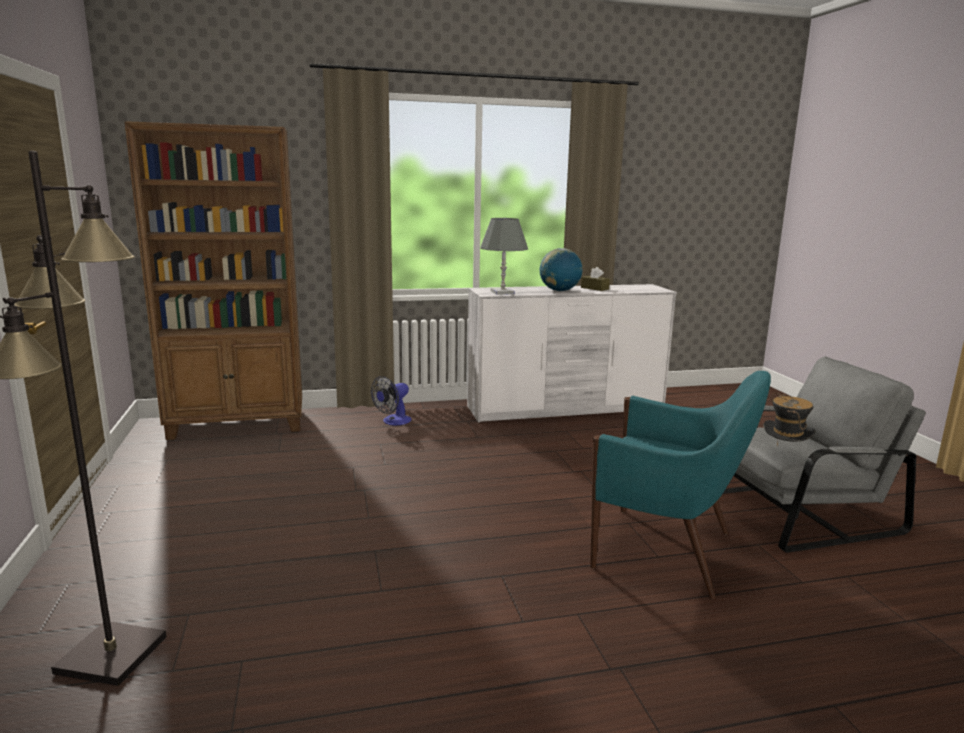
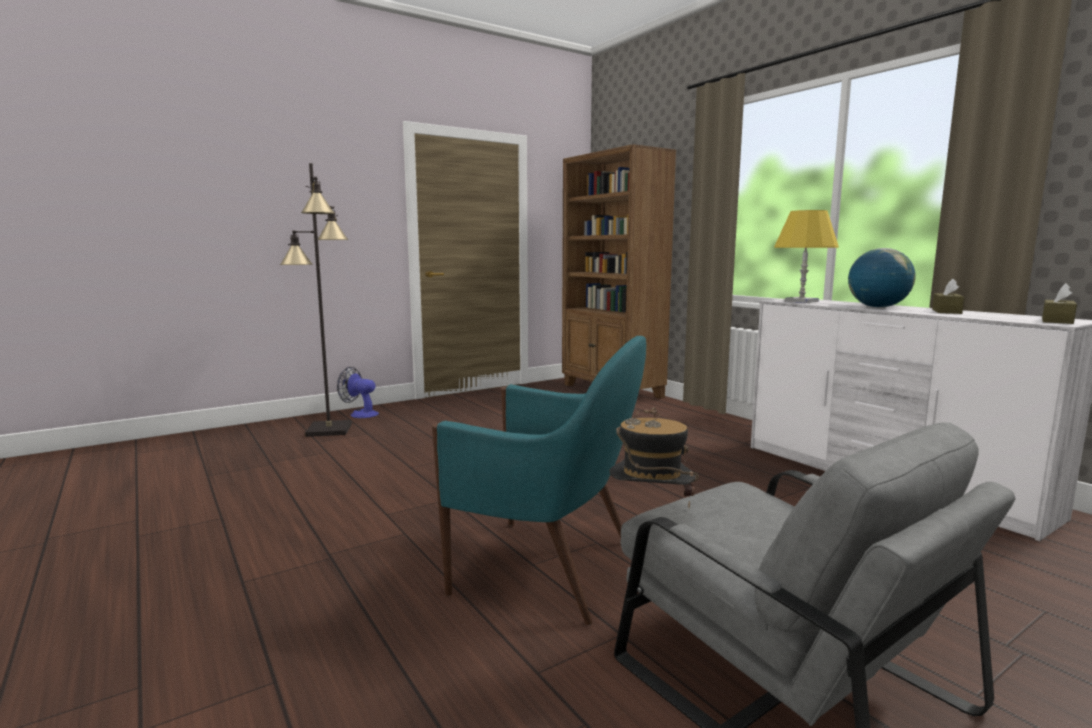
camera: 70 degrees right, 5 degrees down
(393, 422) = (693, 422): fan -> fan (360, 414)
(502, 292) = (801, 301): grey table lamp -> yellow table lamp
(651, 288) = (1057, 321): none -> brown tissue box
(666, 551) = (548, 568): turquoise armchair -> turquoise armchair turned 75 degrees counterclockwise

